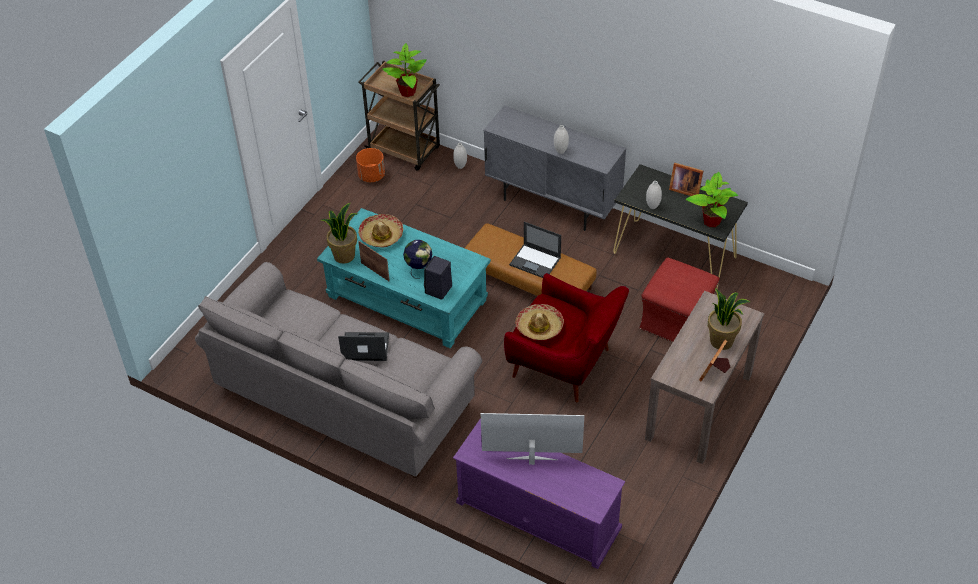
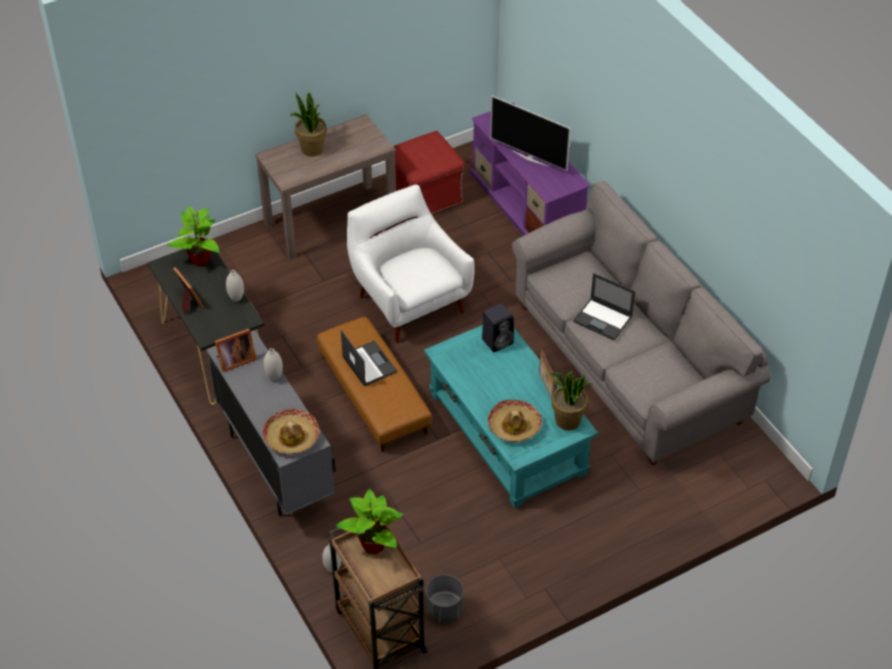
camera: 150 degrees left, 0 degrees up
(371, 176) = (444, 610): orange planter -> grey planter
(419, 269) = (501, 370): globe -> none
(539, 326) = (431, 270): hat -> hat (291, 437)
(565, 365) = (408, 301): red armchair -> white armchair
(676, 321) = (277, 292): red ottoman -> red ottoman (426, 195)
(714, 371) = (341, 132): picture frame -> picture frame (235, 360)

